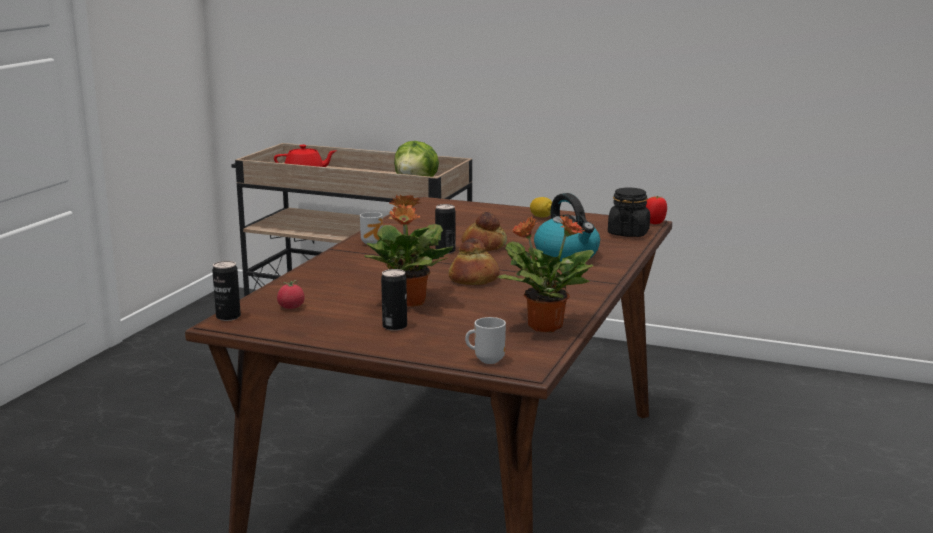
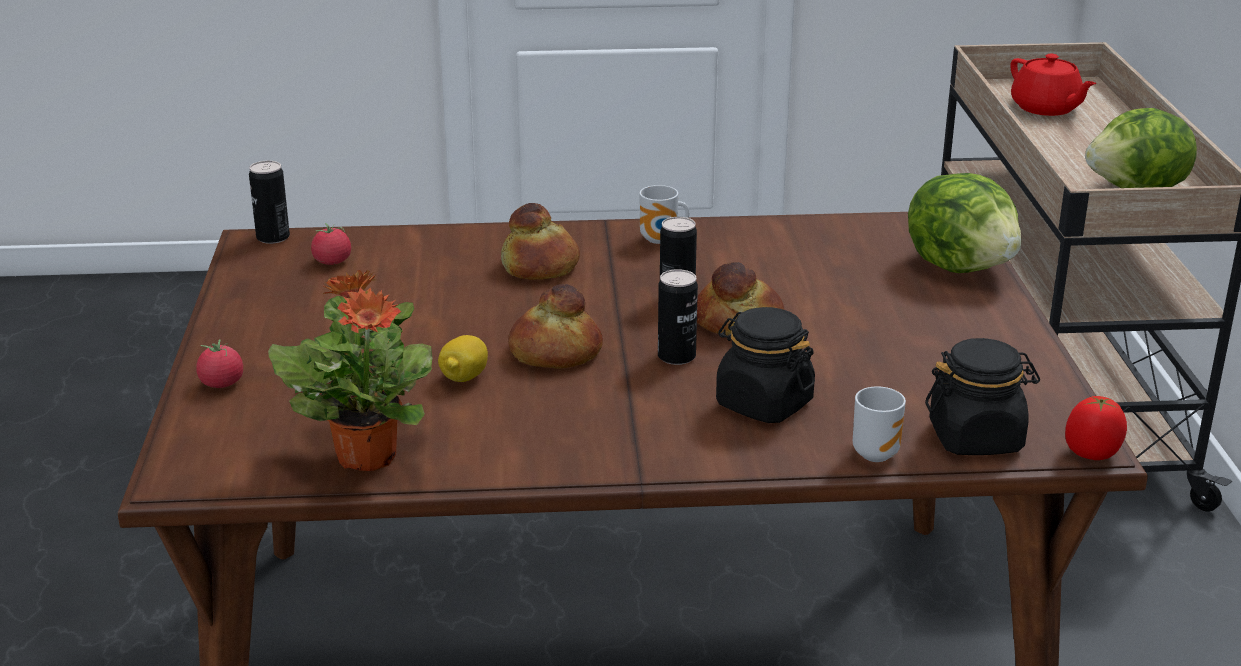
camera: 65 degrees right, 10 degrees up
(369, 267) = (541, 266): none -> bread
(394, 326) = (298, 344): can -> can (676, 356)
(409, 302) = (405, 330): potted plant -> none
(423, 348) = (222, 384): none -> tomato
(476, 207) = (962, 266): none -> lettuce
(487, 360) = (197, 440): mug -> mug (875, 452)
(541, 217) = (978, 333): lemon -> lemon (464, 377)
(567, 255) = (763, 403): kettle -> black jar

